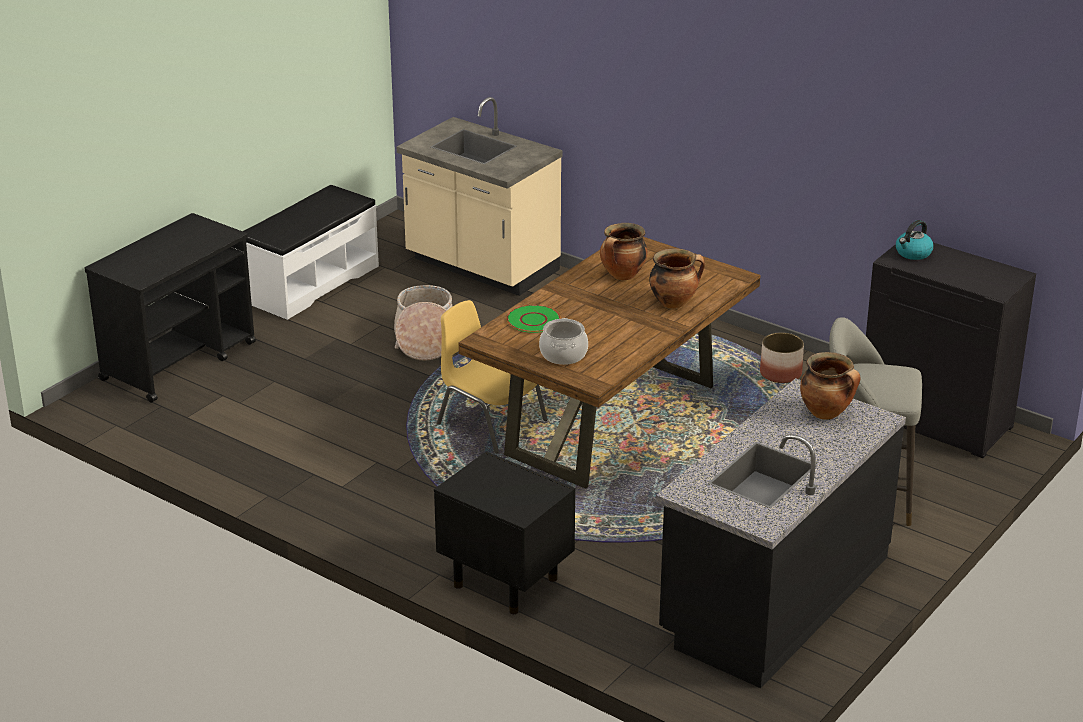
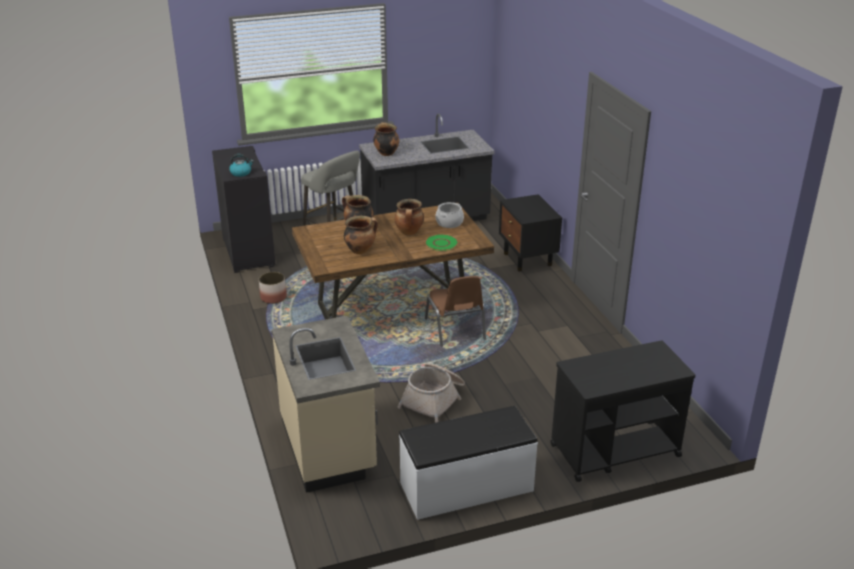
camera: 145 degrees left, 0 degrees up
(490, 422) = (455, 329): yellow chair -> brown chair
(597, 320) = (409, 232): none -> cooking pot

